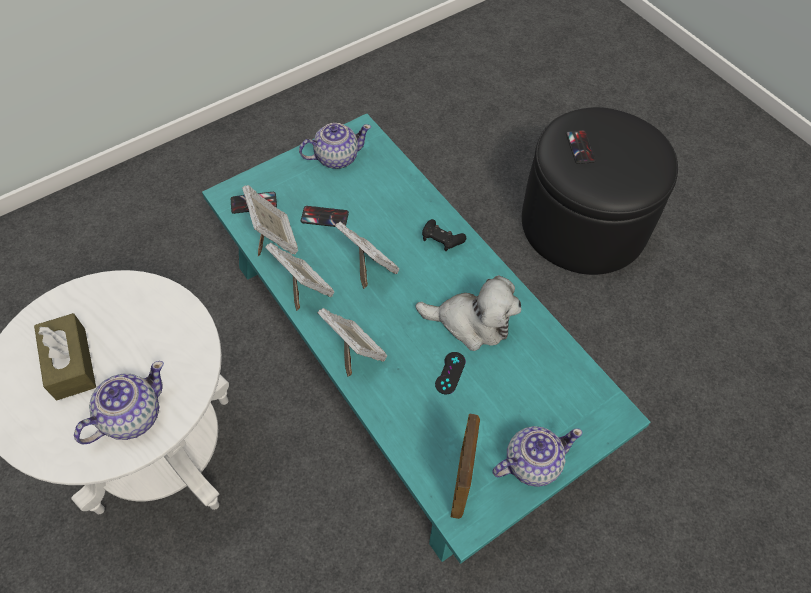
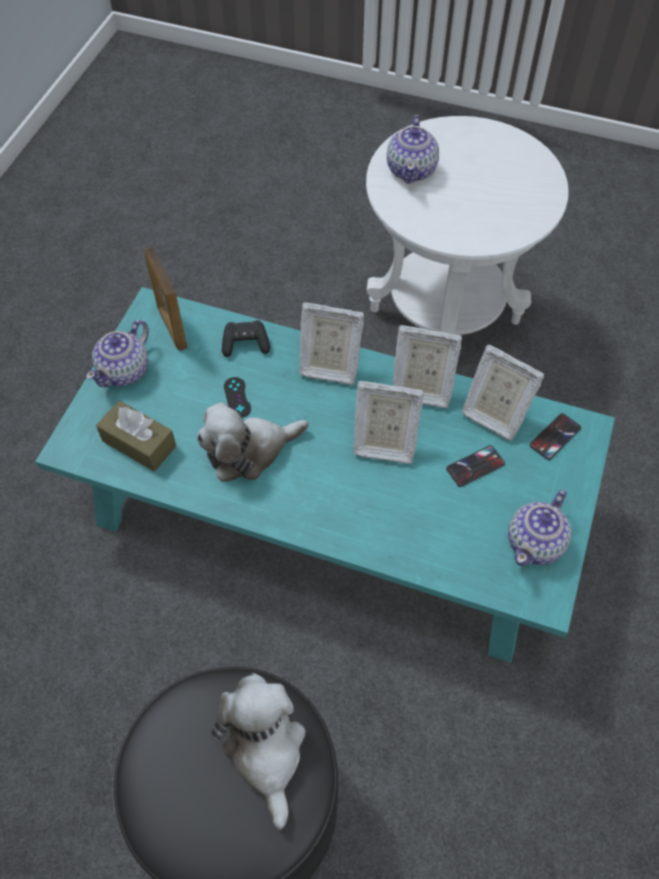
camera: 145 degrees right, 0 degrees up
(71, 363) = (488, 172): brown tissue box -> brown tissue box (139, 443)
(441, 241) = (340, 516): black game controller -> black game controller (246, 344)
(580, 147) = (265, 749): phone -> plush toy

